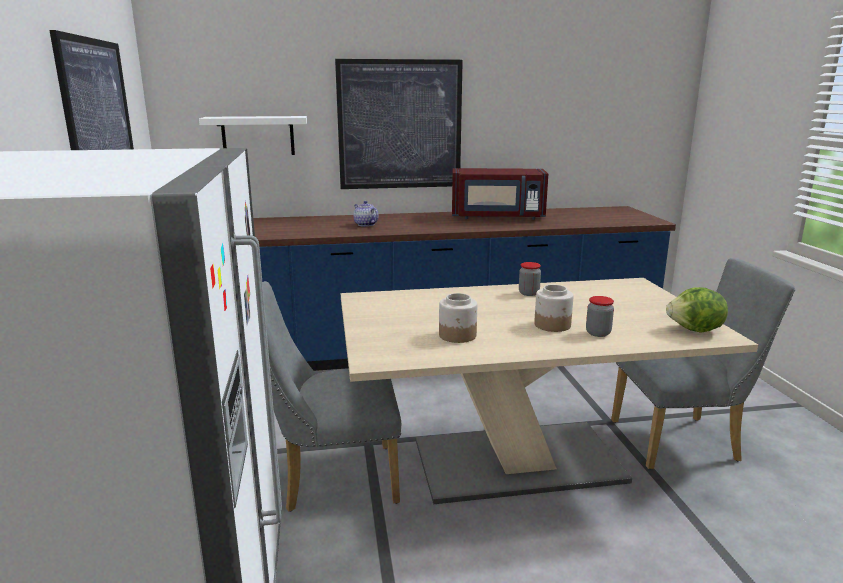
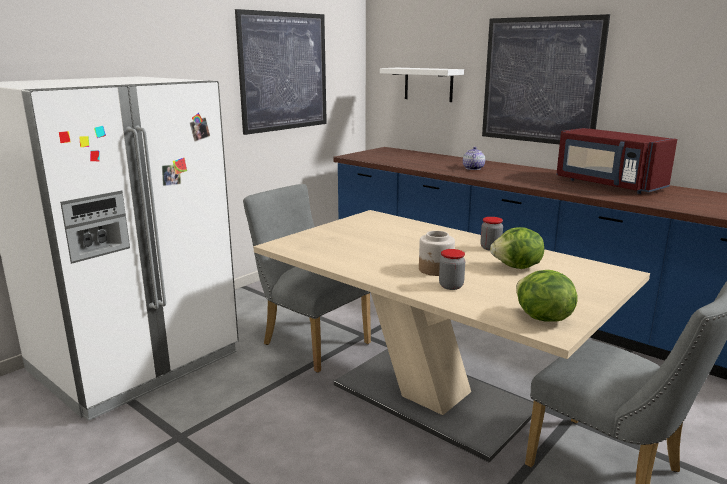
camera: 50 degrees right, 0 degrees up
(458, 336) = (357, 251): jar -> none
(585, 301) = (517, 267): none -> lettuce

